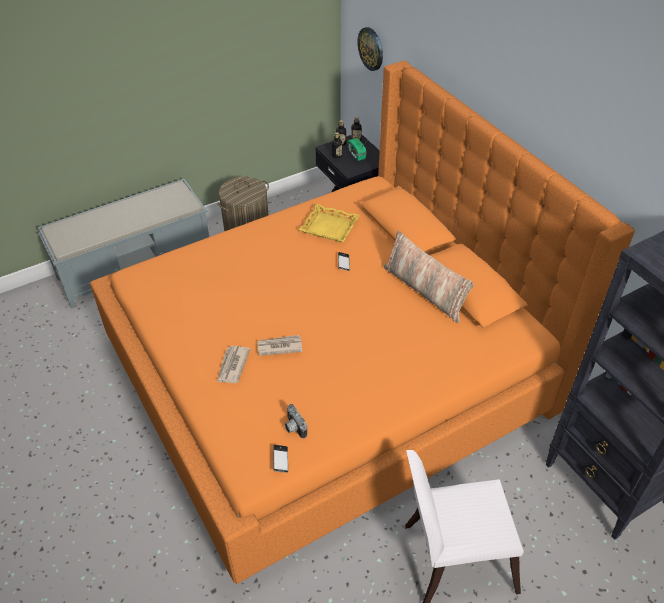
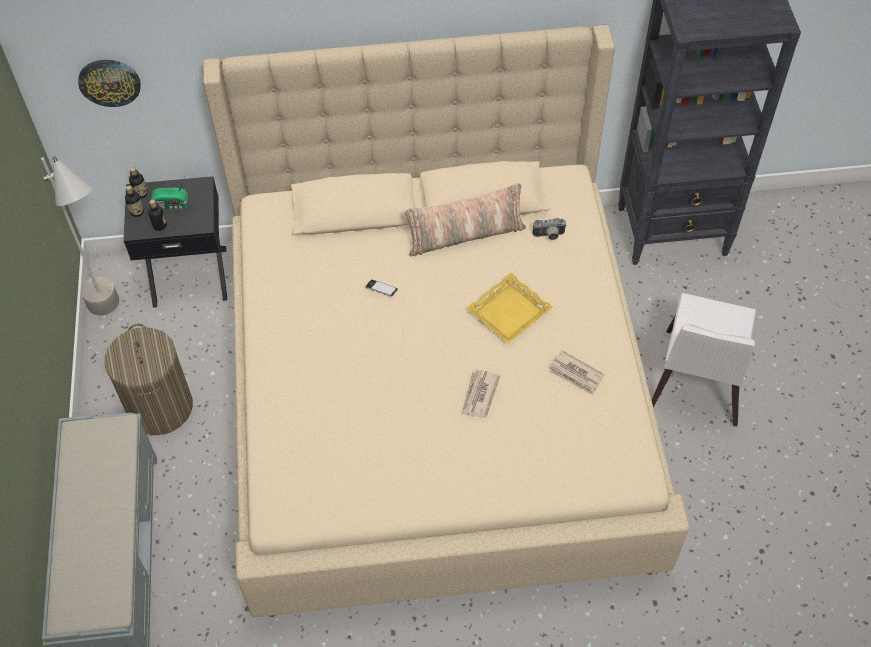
camera: 65 degrees left, 10 degrees up
(232, 366) = (486, 449): newspaper -> newspaper (576, 374)
(280, 460) = (630, 444): phone -> none
(293, 428) = (595, 419): camera -> camera (549, 236)
(300, 201) = (116, 319): none -> grey floor lamp
(329, 227) = (312, 280): yellow tray -> yellow tray (509, 312)
(332, 377) = (438, 397): orange bed -> beige bed

